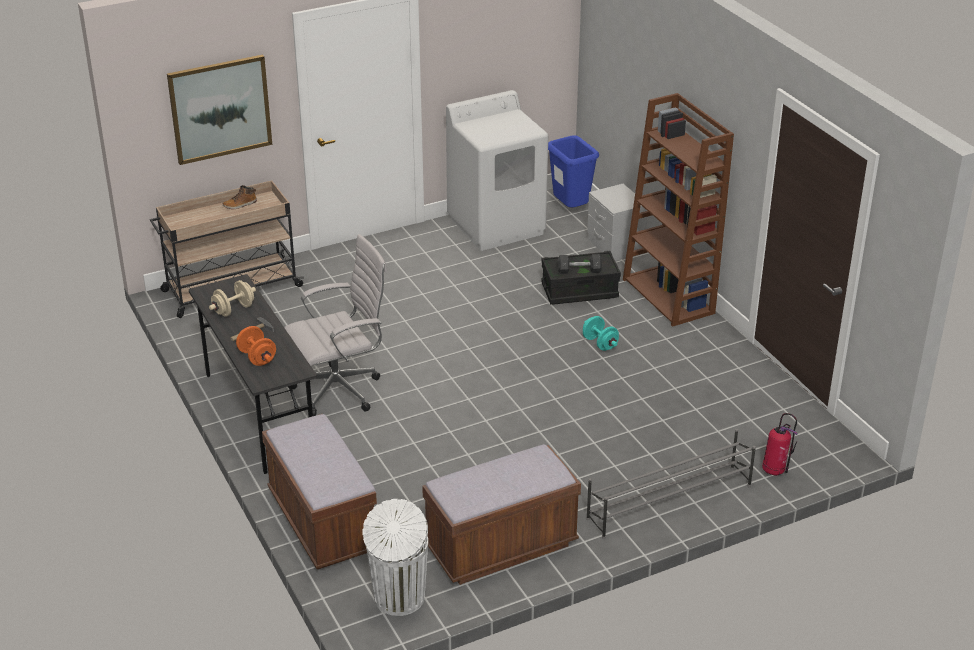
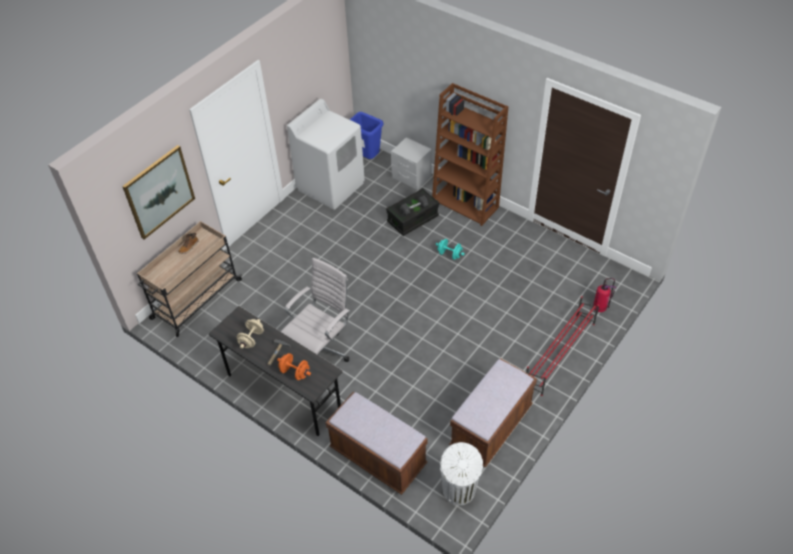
camera: 25 degrees left, 15 degrees up
(668, 502) = (559, 354): grey shoe rack -> red shoe rack

